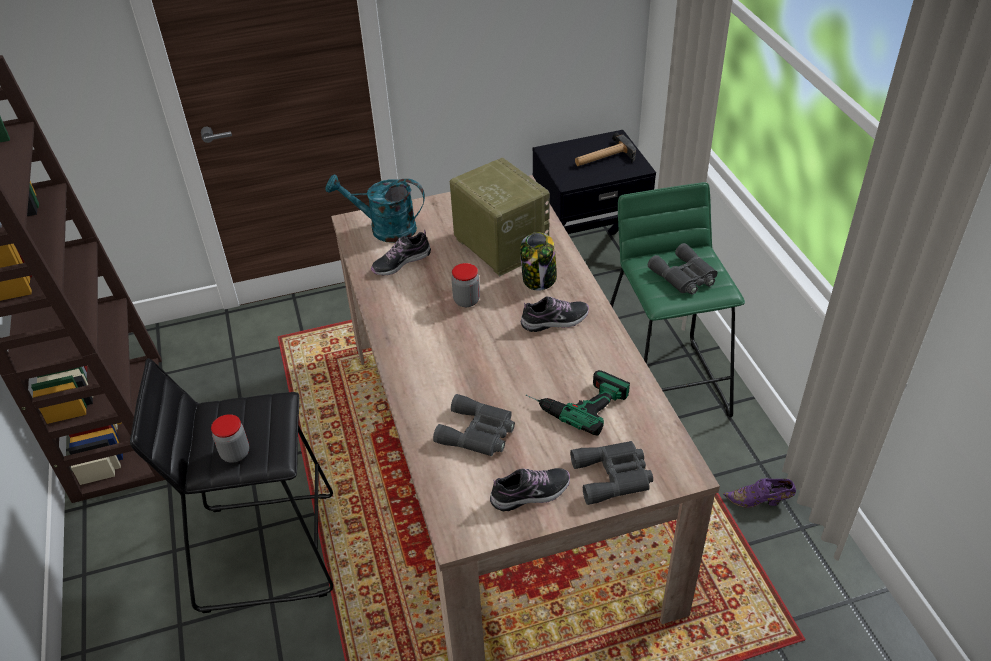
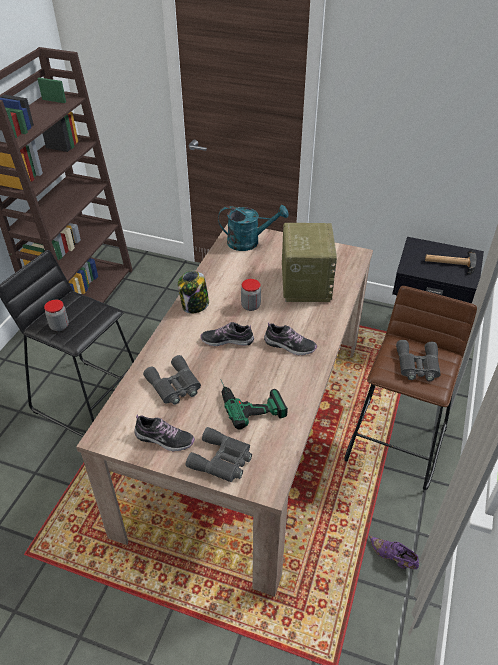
camera: 35 degrees right, 0 degrees up
(384, 229) = (249, 242): turquoise watering can -> turquoise watering can turned 135 degrees clockwise
(401, 262) = (238, 265): shoe -> shoe (227, 340)
(539, 279) = (307, 315): jar -> jar (195, 305)
(663, 386) = (397, 442): green stool -> brown stool

